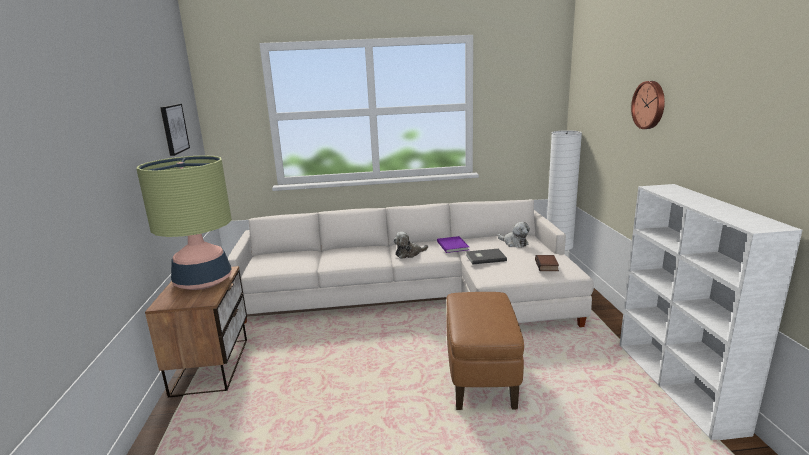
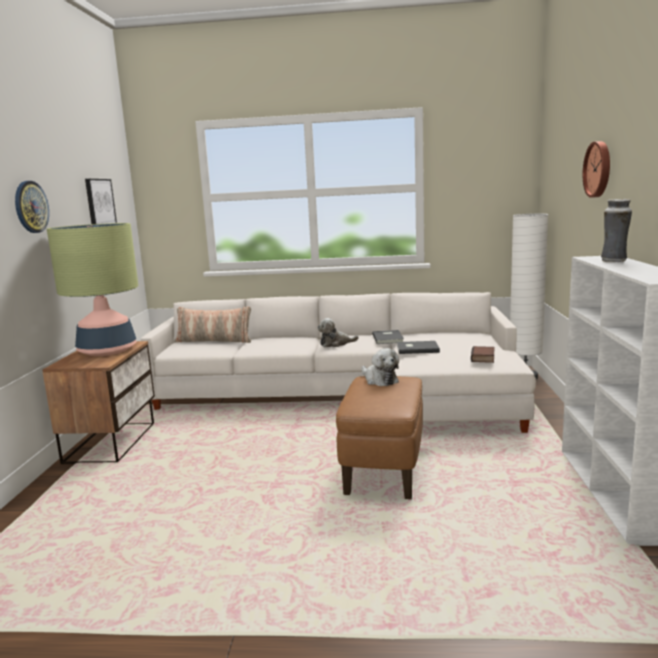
camera: 10 degrees right, 5 degrees down
(118, 147) = (31, 207): none -> wall clock
(292, 254) = (214, 341): none -> pillow
(453, 245) = (388, 338): purple book -> grey book
(514, 243) = (458, 338): plush toy -> plush toy (379, 380)
(683, 194) = (614, 261): none -> vase

